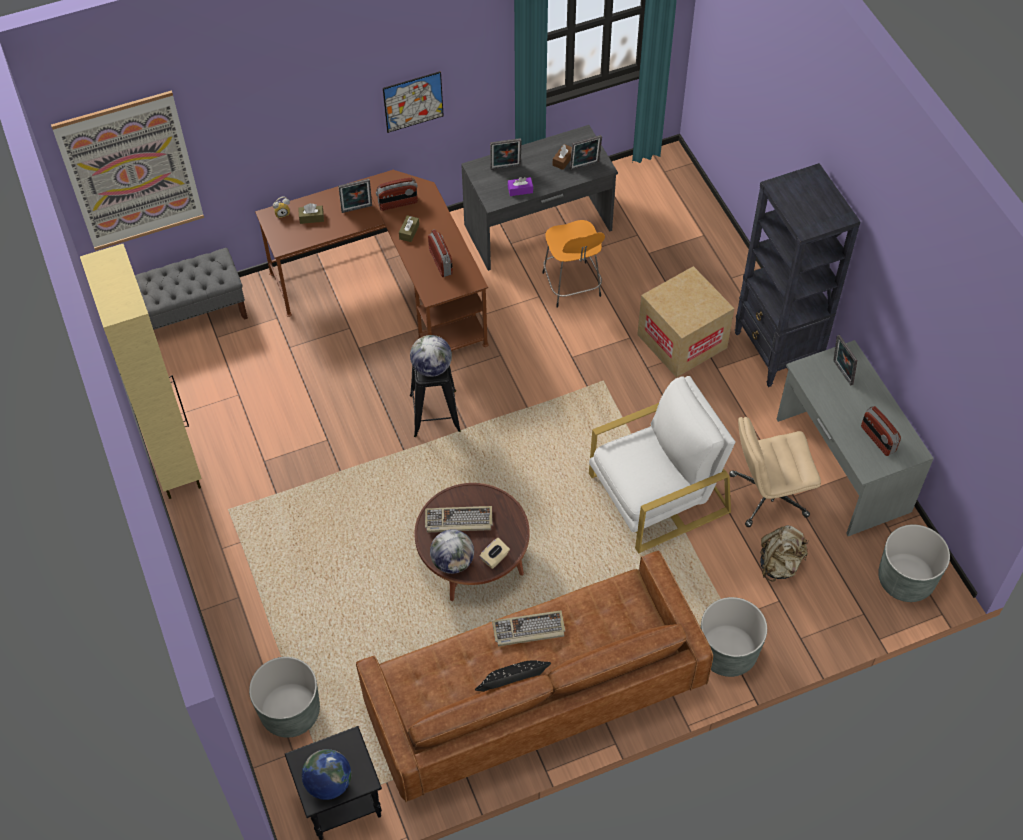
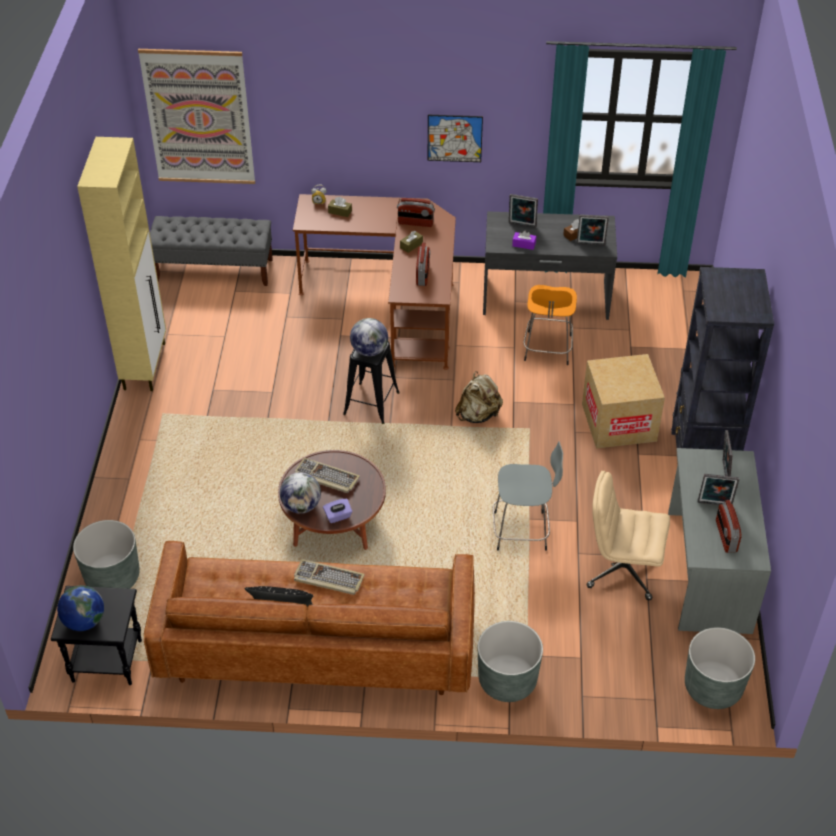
camera: 25 degrees right, 10 degrees down
(357, 210) = (380, 217): picture frame -> picture frame (714, 505)
(495, 558) = (338, 516): beige tissue box -> purple tissue box
(657, 493) = (523, 531): white armchair -> grey stool
(780, 564) = (600, 628): beige backpack -> beige backpack (478, 415)

